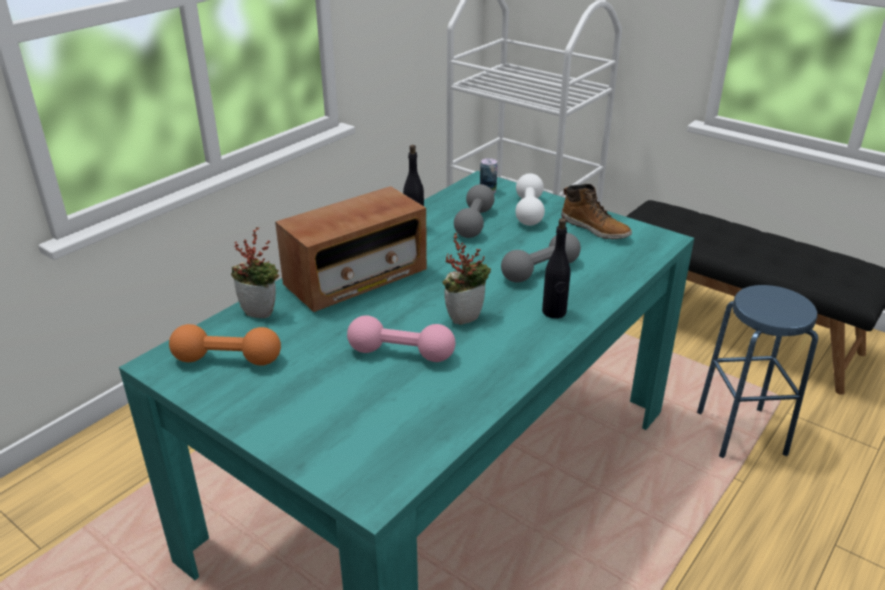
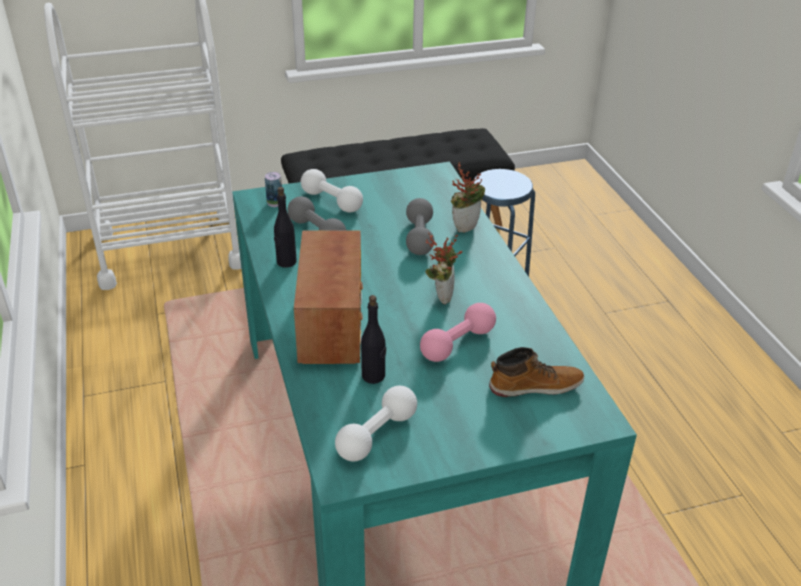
camera: 55 degrees left, 5 degrees up
(227, 360) = (377, 435): orange dumbbell -> white dumbbell
(261, 312) = (324, 391): potted plant -> potted plant (465, 226)
(554, 312) = (476, 257): black bottle -> black bottle (373, 376)
(595, 228) = (391, 188): boot -> boot (535, 385)

